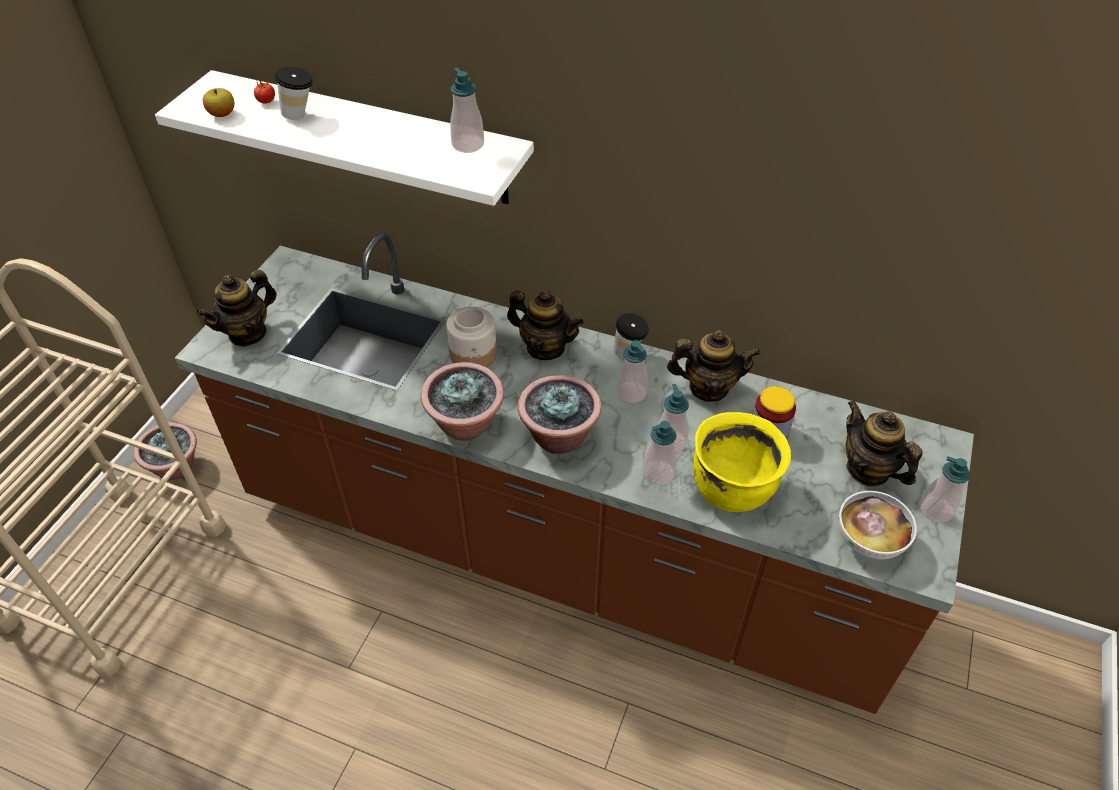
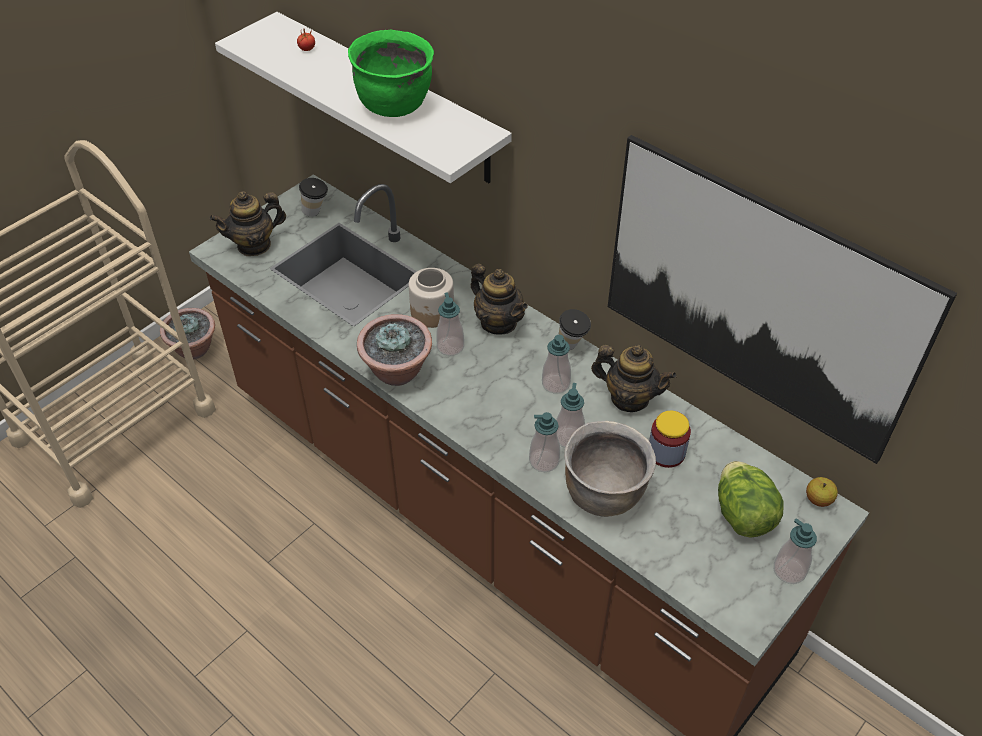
camera: 20 degrees right, 0 degrees up
(222, 114) = (266, 53): apple -> apple (818, 499)
(301, 115) = (328, 67): cup -> cup (316, 213)
(395, 139) = (395, 105): none -> green cooking pot
(468, 144) = (453, 123): soap dispenser -> soap dispenser (450, 347)
(559, 437) = (472, 404): potted plant -> none
(731, 488) = (604, 494): yellow cooking pot -> brown cooking pot
(841, 251) = (757, 299): none -> picture
(868, 470) = (742, 515): teapot -> lettuce
(869, 542) = (707, 578): bowl -> none

